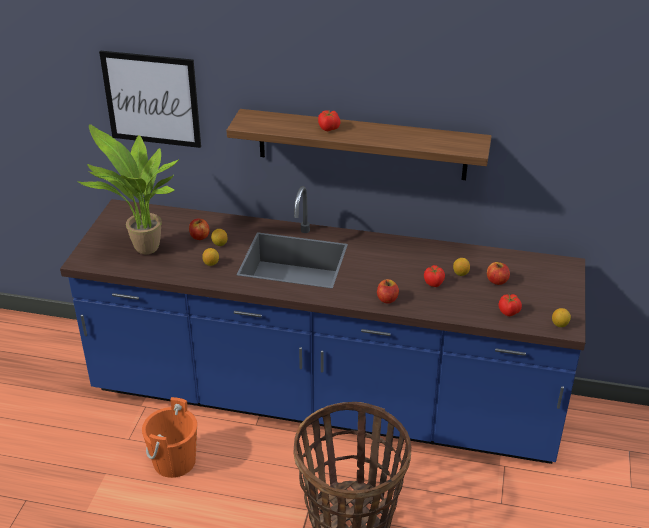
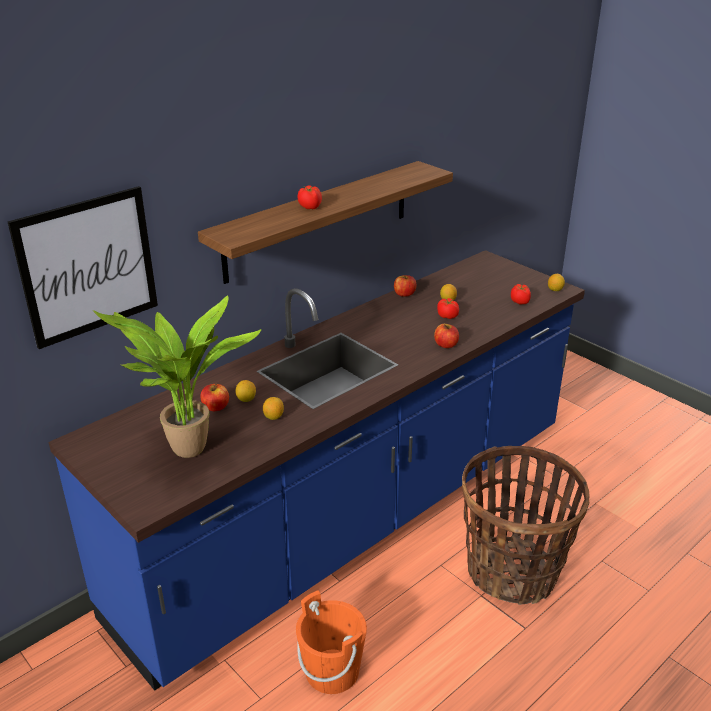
camera: 55 degrees left, 5 degrees down
(497, 281) = (475, 291): apple -> apple (404, 294)

